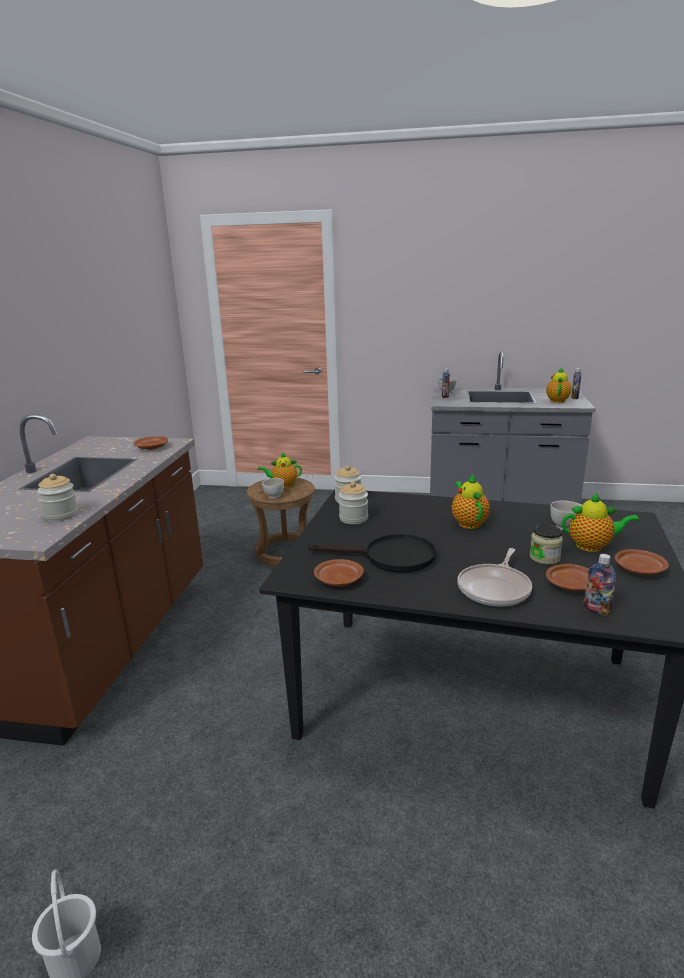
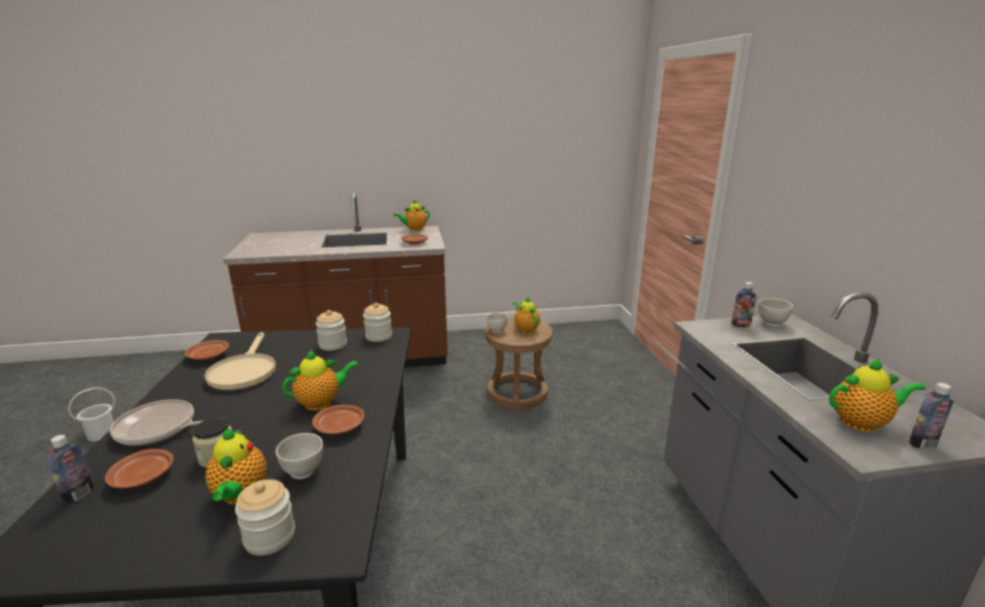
camera: 70 degrees right, 0 degrees up
(61, 515) = (277, 251): jar -> jar (270, 537)
(87, 445) = (414, 229): none -> teapot
(389, 557) = (244, 371): black frying pan -> beige frying pan
(639, 569) = (158, 537): brown plate -> brown plate (340, 427)

